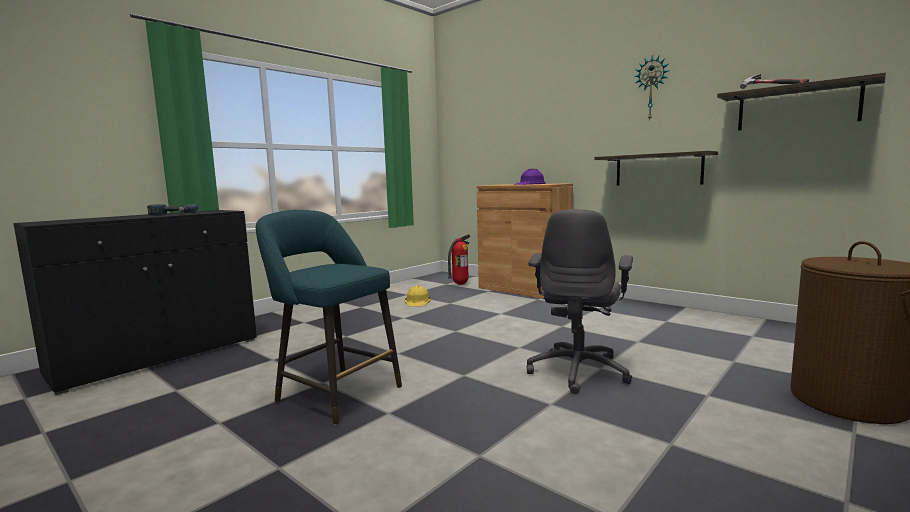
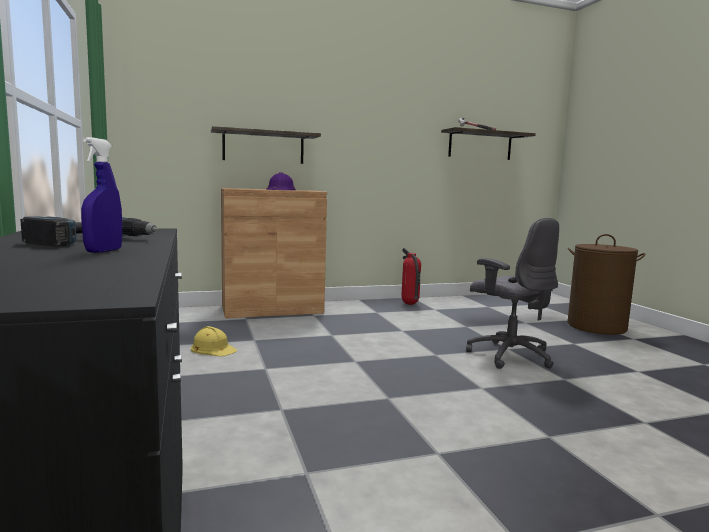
camera: 60 degrees left, 0 degrees up
(139, 216) = (104, 251): none -> blue spray bottle
(335, 393) = (477, 452): turquoise stool -> none
(460, 284) = (190, 319): fire extinguisher -> fire extinguisher (409, 304)
(651, 88) = (388, 110): wall clock -> none
(658, 169) = (393, 182): shelf -> shelf (263, 147)

